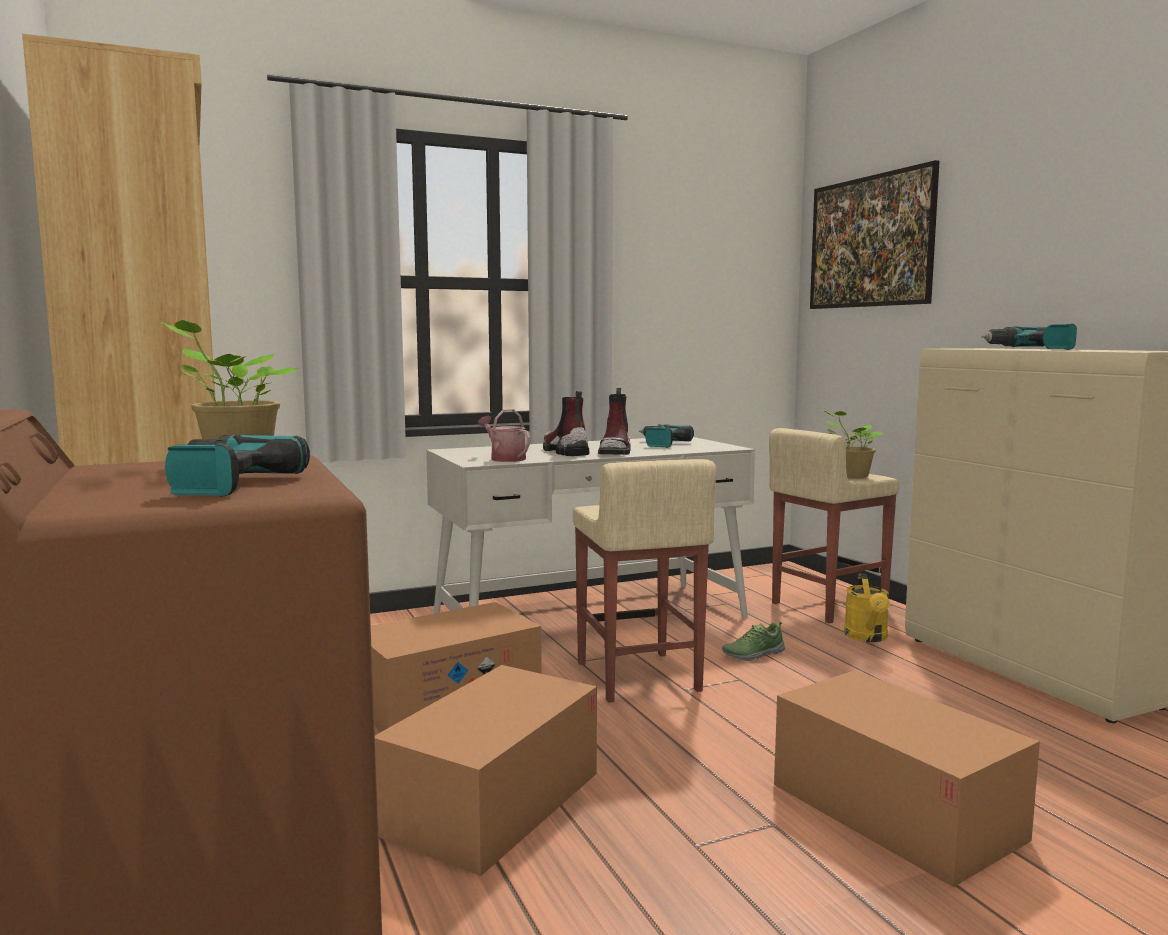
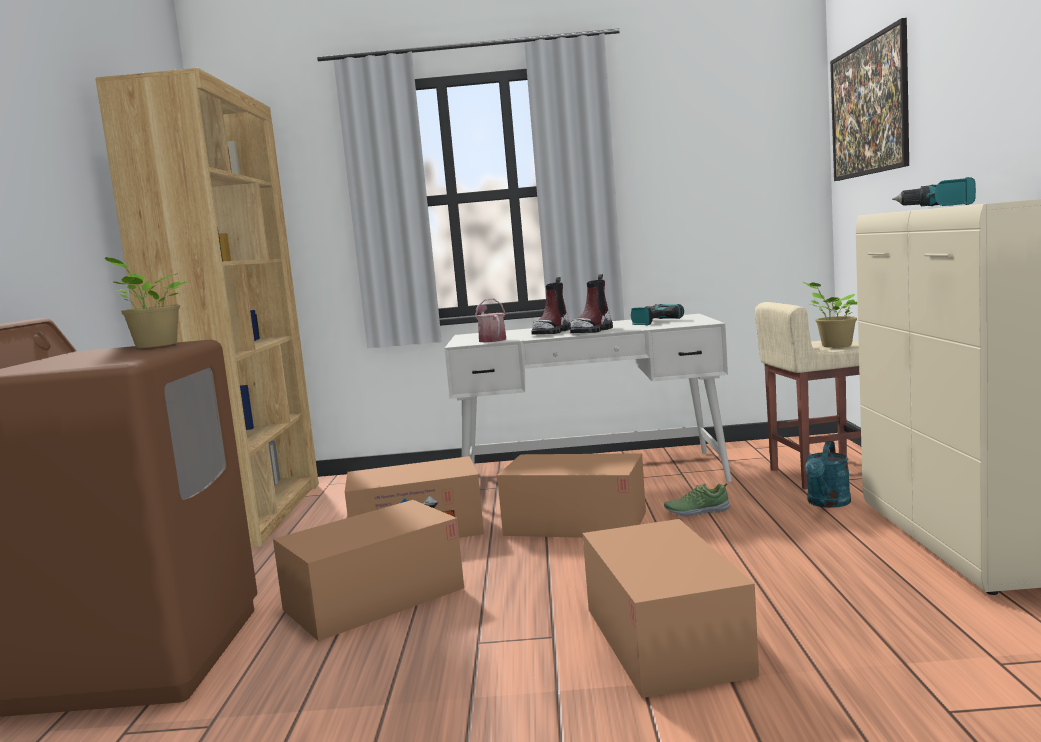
camera: 25 degrees right, 0 degrees up
(221, 484) = (95, 359): power drill -> none
(564, 451) = (552, 332): boot -> boot turned 150 degrees counterclockwise
(637, 677) = (575, 523): beige stool -> cardboard box
(867, 638) = (827, 503): yellow watering can -> turquoise watering can

